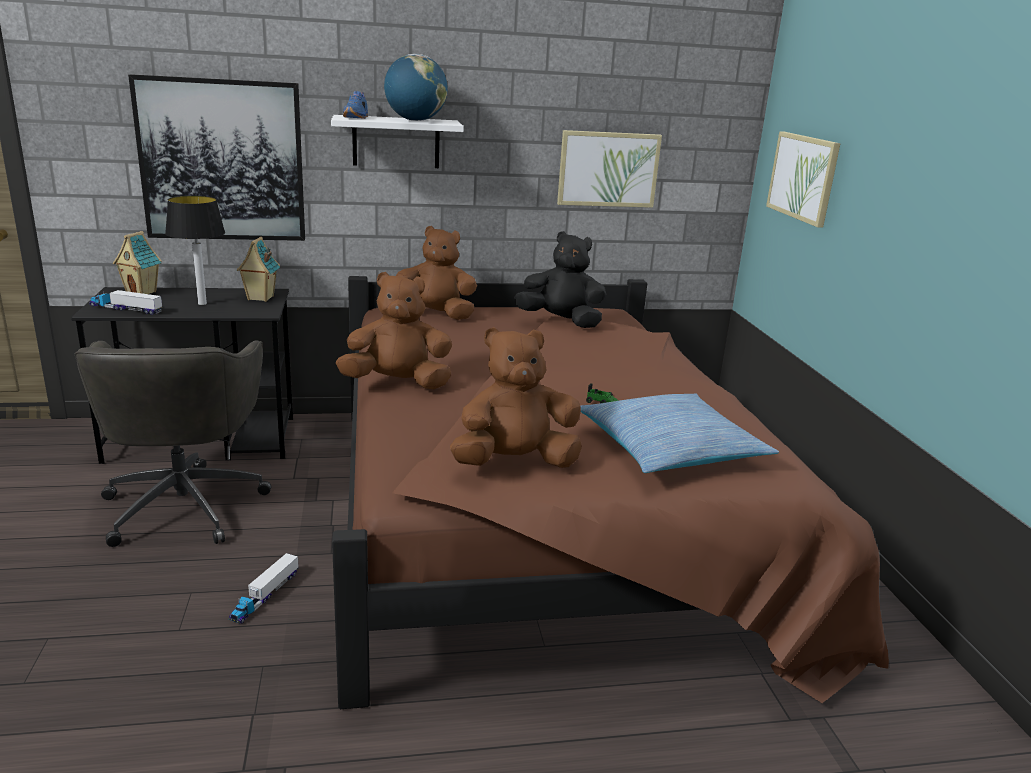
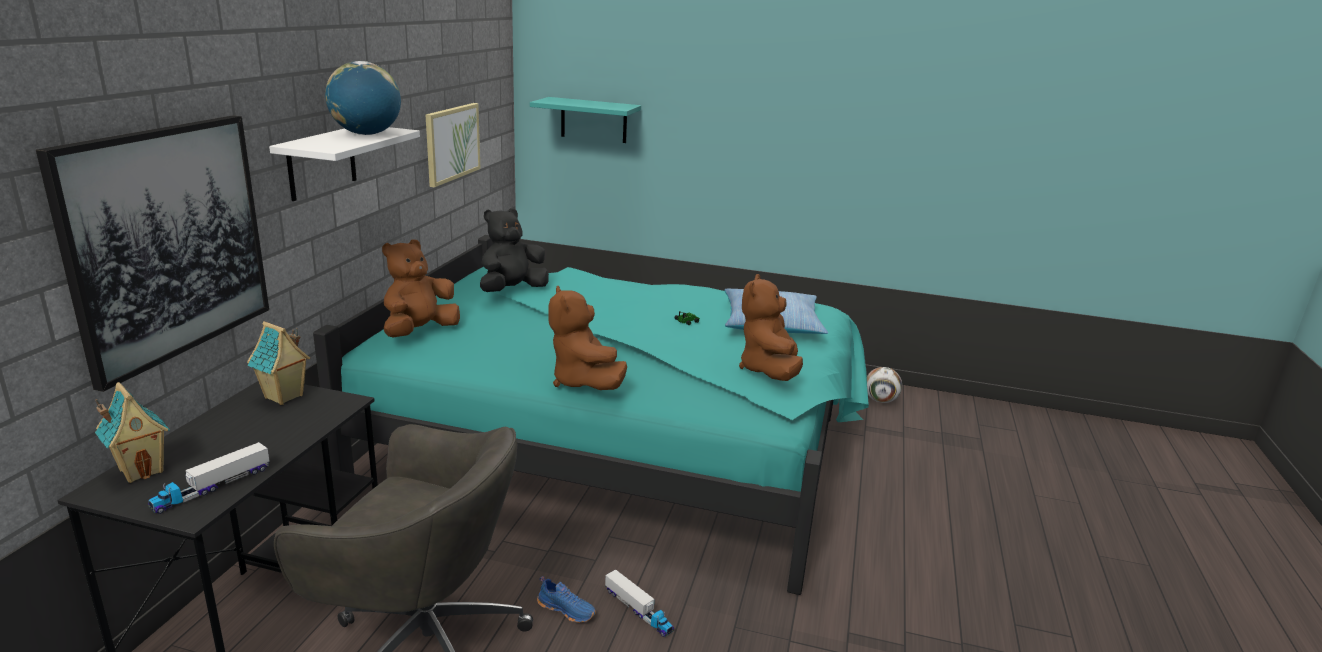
camera: 65 degrees left, 0 degrees up
(202, 304) = (259, 434): table lamp -> none
(357, 117) = (322, 144): blue shoe -> blue shoe (567, 609)
(398, 383) = (583, 382): brown plush toy -> brown plush toy turned 45 degrees counterclockwise
(548, 521) = (625, 444): brown bed -> turquoise bed
(803, 177) = (594, 120): picture -> turquoise shelf
(936, 726) = (880, 400): none -> football

